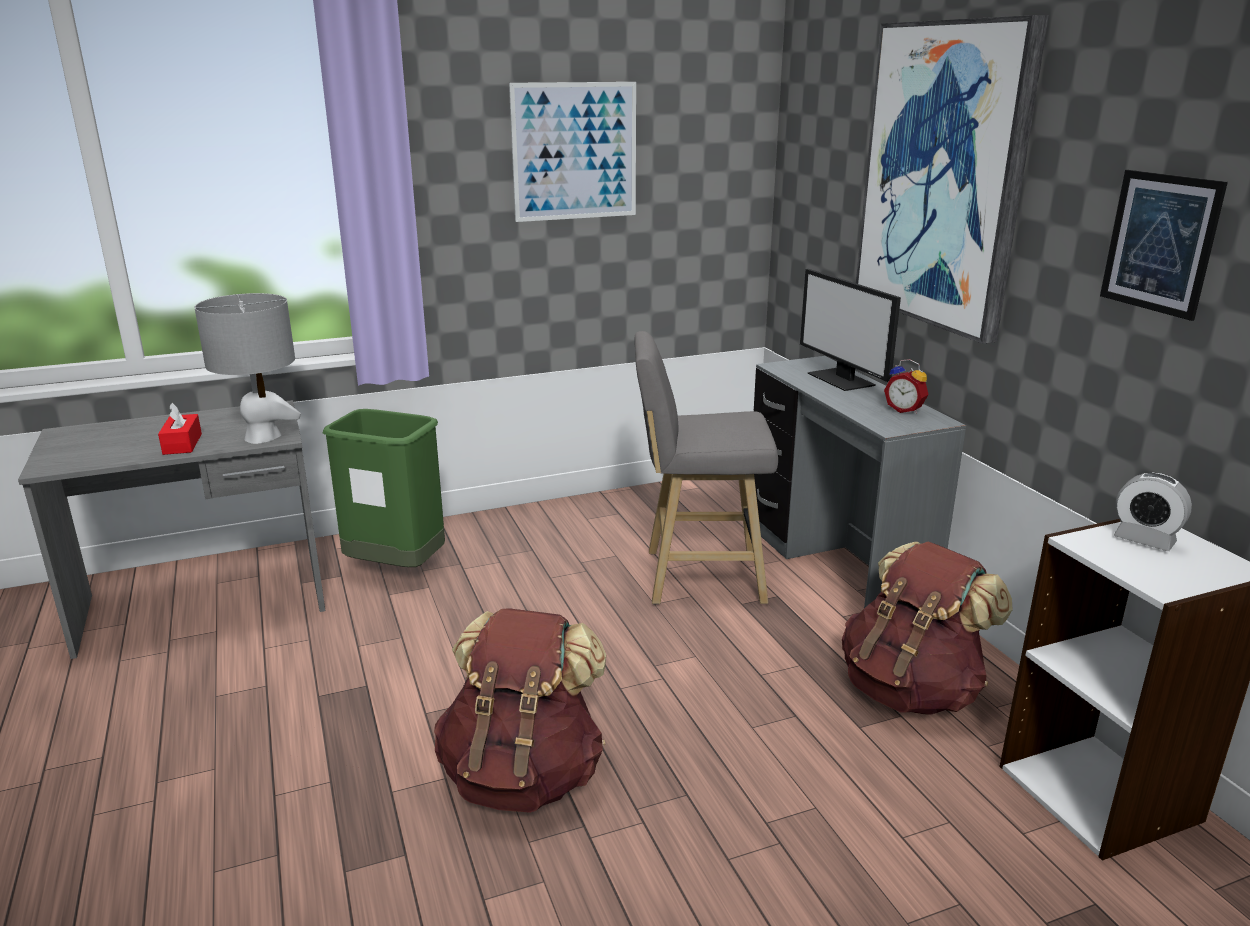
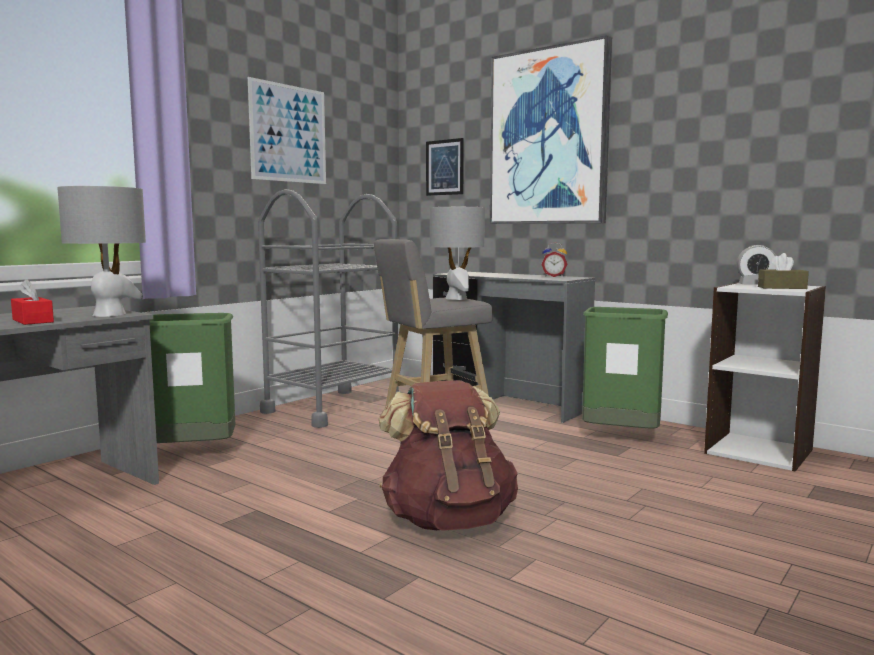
camera: 30 degrees left, 15 degrees down
(607, 520) = (333, 408): none -> grey cart
(735, 429) = (456, 298): none -> grey table lamp
(842, 379) = (496, 274): monitor -> none
(911, 690) = (621, 437): brown backpack -> green trash can
(1160, 243) = (708, 139): picture -> picture (444, 167)
(1161, 569) = (782, 287): none -> brown tissue box

